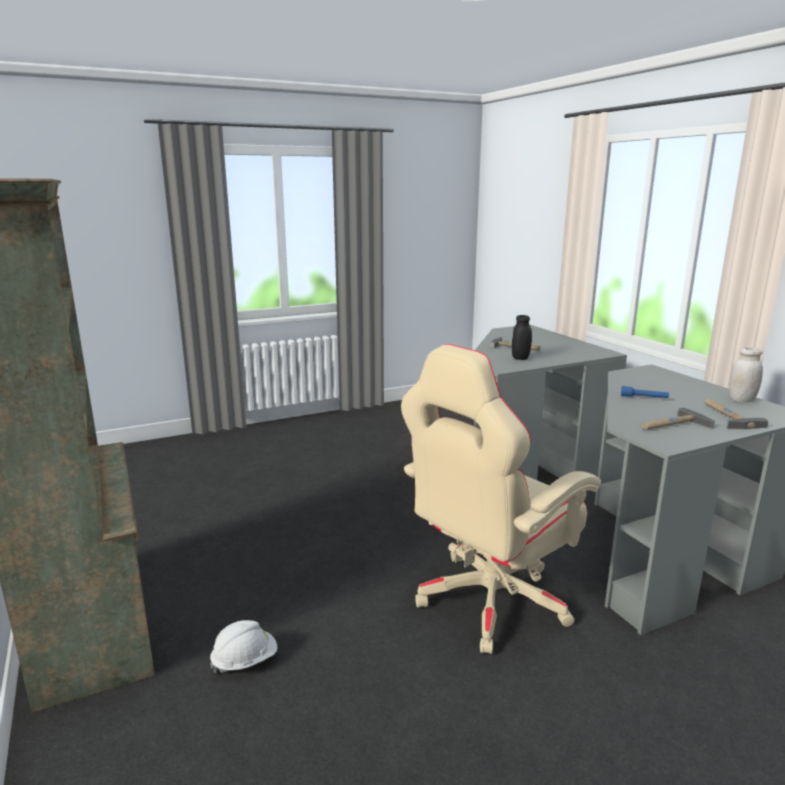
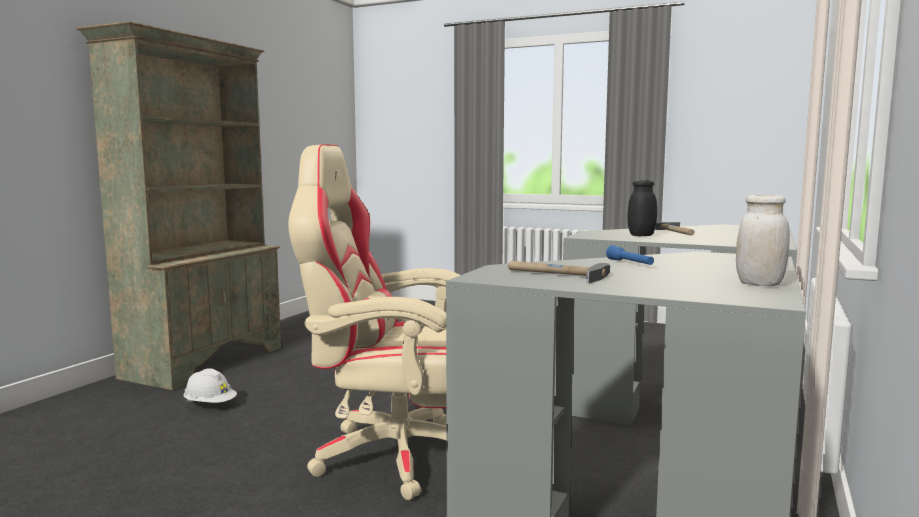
camera: 50 degrees right, 10 degrees down
(726, 416) = (655, 284): hammer -> none

